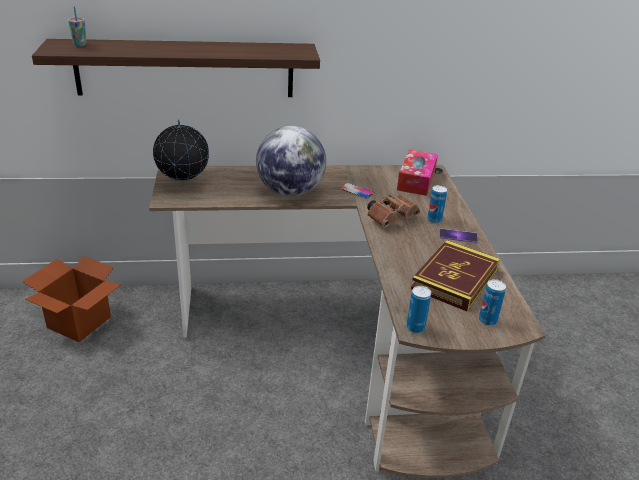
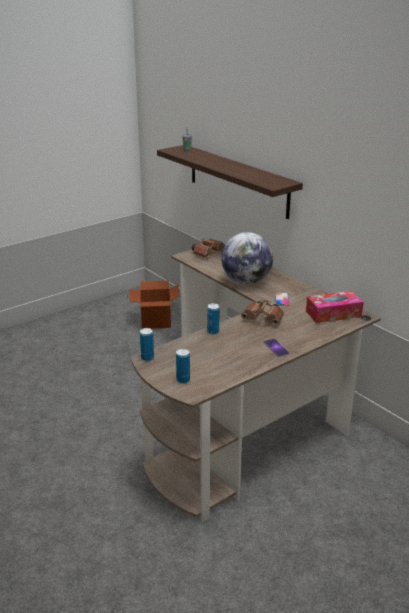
camera: 60 degrees right, 5 degrees down
(183, 184) = (208, 253): globe -> brown binoculars
(434, 220) = (285, 334): can -> can (213, 332)
(455, 279) = (217, 359): book -> none

